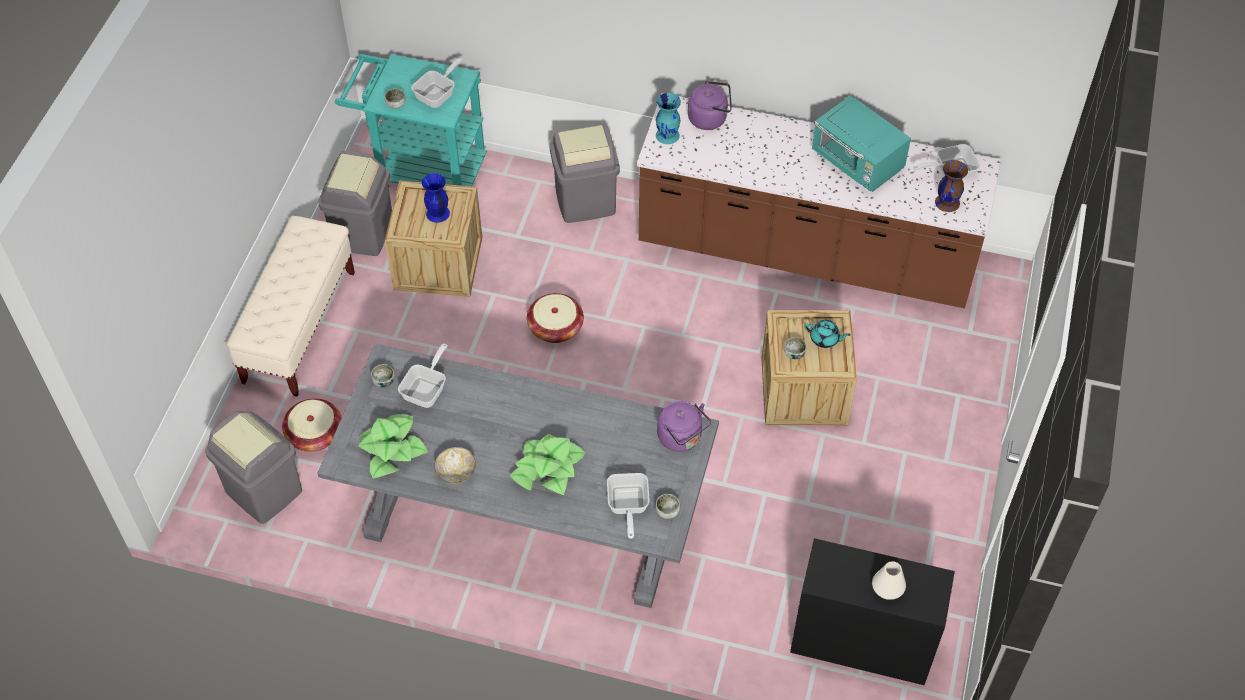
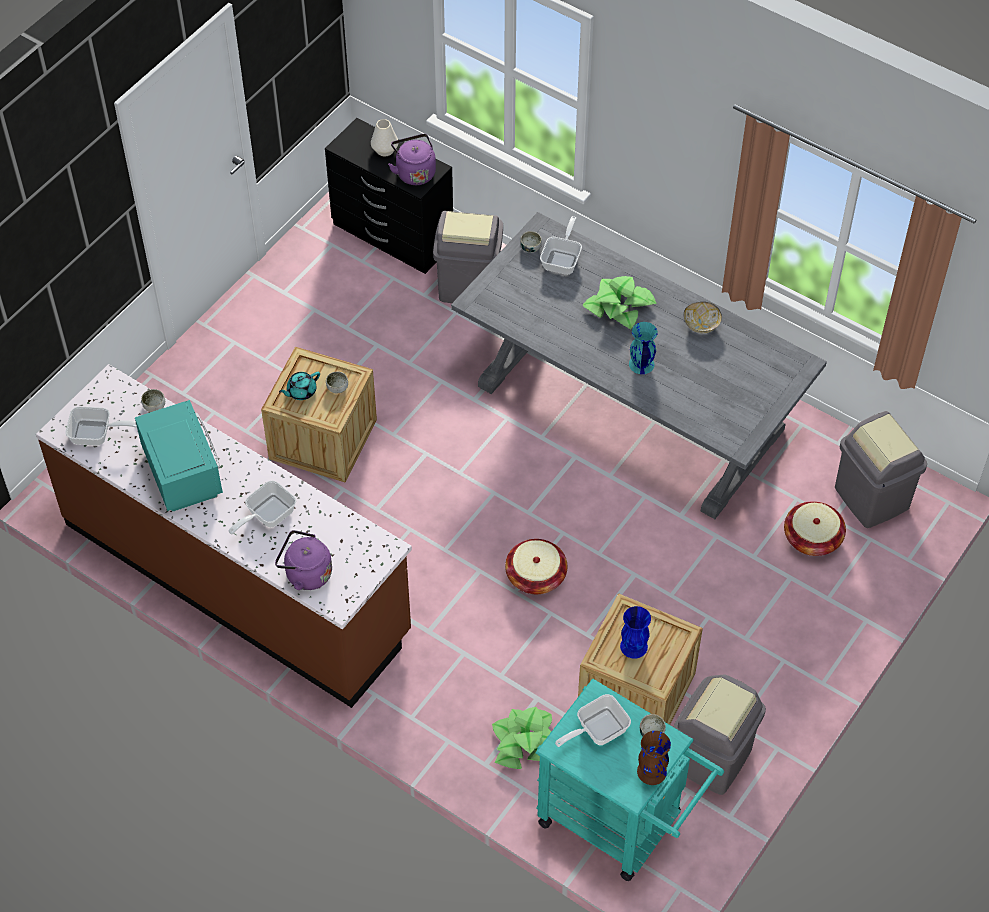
camera: 160 degrees left, 0 degrees up
(299, 327) = (807, 660): beige bench -> none
(383, 381) = (746, 425): bowl -> bowl (154, 406)
(392, 449) = (753, 361): potted plant -> potted plant (524, 742)
(427, 389) = (706, 405): frying pan -> frying pan (266, 515)
(585, 201) = (442, 719): grey trash can -> grey trash can (468, 286)
(668, 135) = (362, 567): turquoise vase -> turquoise vase (641, 364)
(682, 438) = (491, 298): purple kettle -> purple kettle (414, 172)
(825, 339) = (301, 391): turquoise teapot -> turquoise teapot turned 75 degrees counterclockwise
(947, 202) = (123, 404): brown vase -> brown vase (651, 772)

